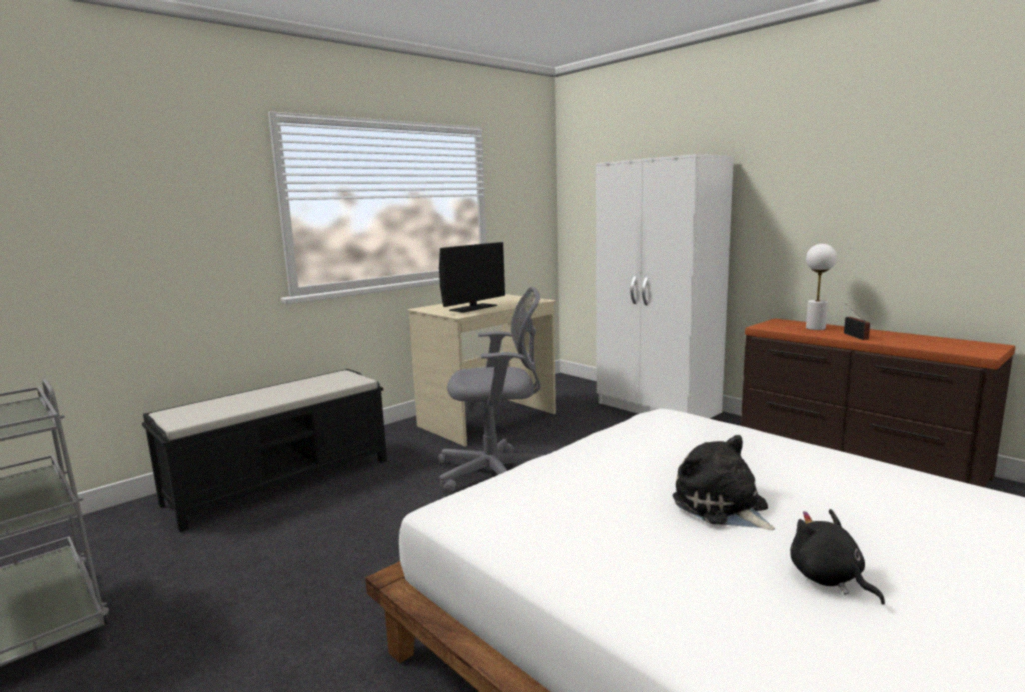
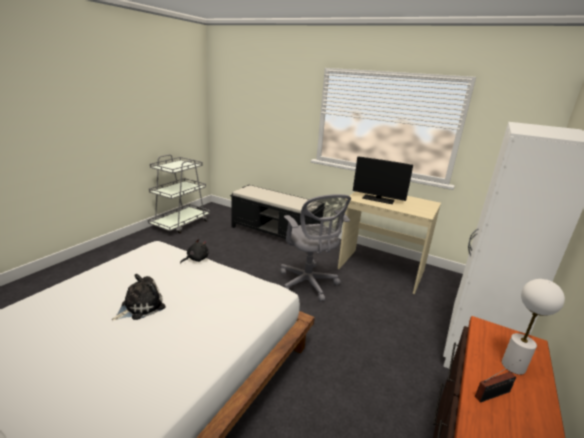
camera: 70 degrees right, 10 degrees up
(828, 579) = (65, 331): black plush toy -> black plush toy (196, 259)

